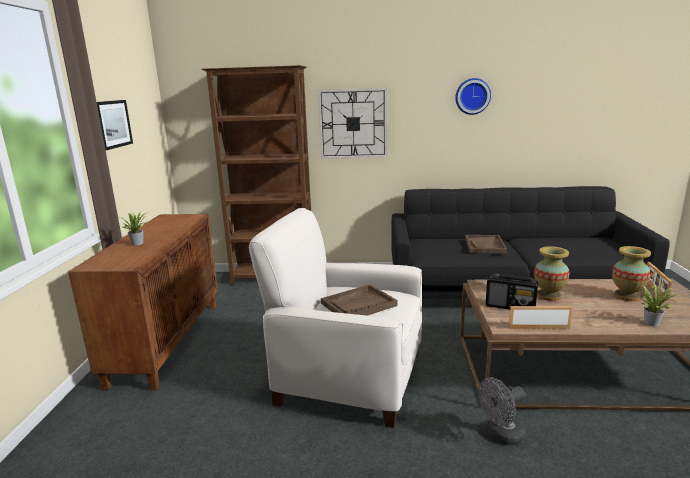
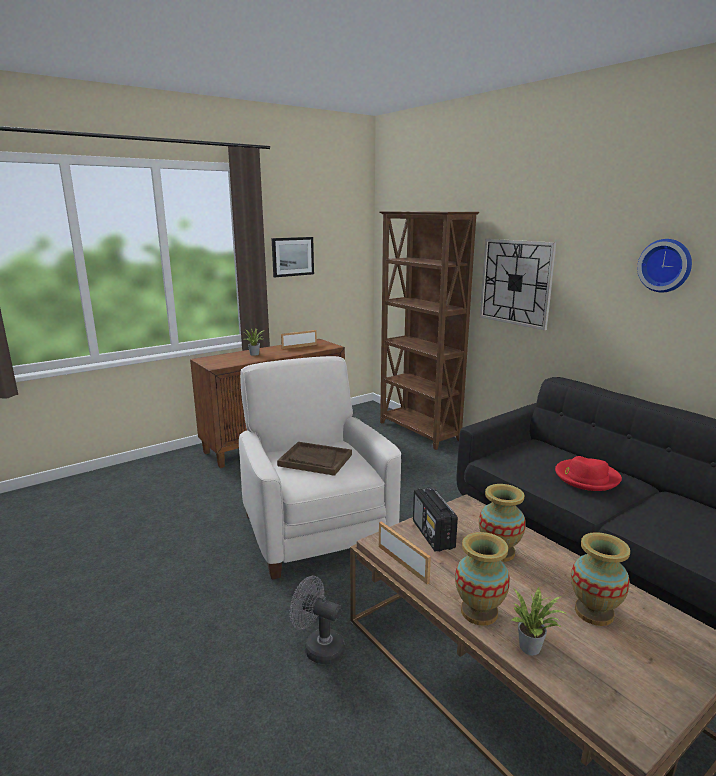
camera: 50 degrees right, 0 degrees up
(485, 245) = (586, 477): brown tray -> red hat
(610, 324) = (479, 612): none -> vase
(654, 290) = (664, 636): picture frame -> picture frame (299, 346)

